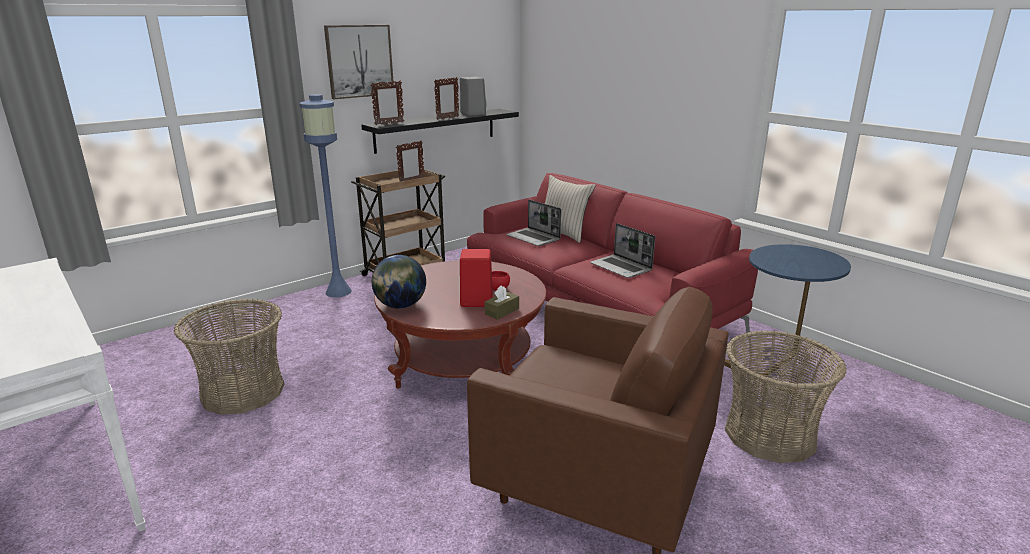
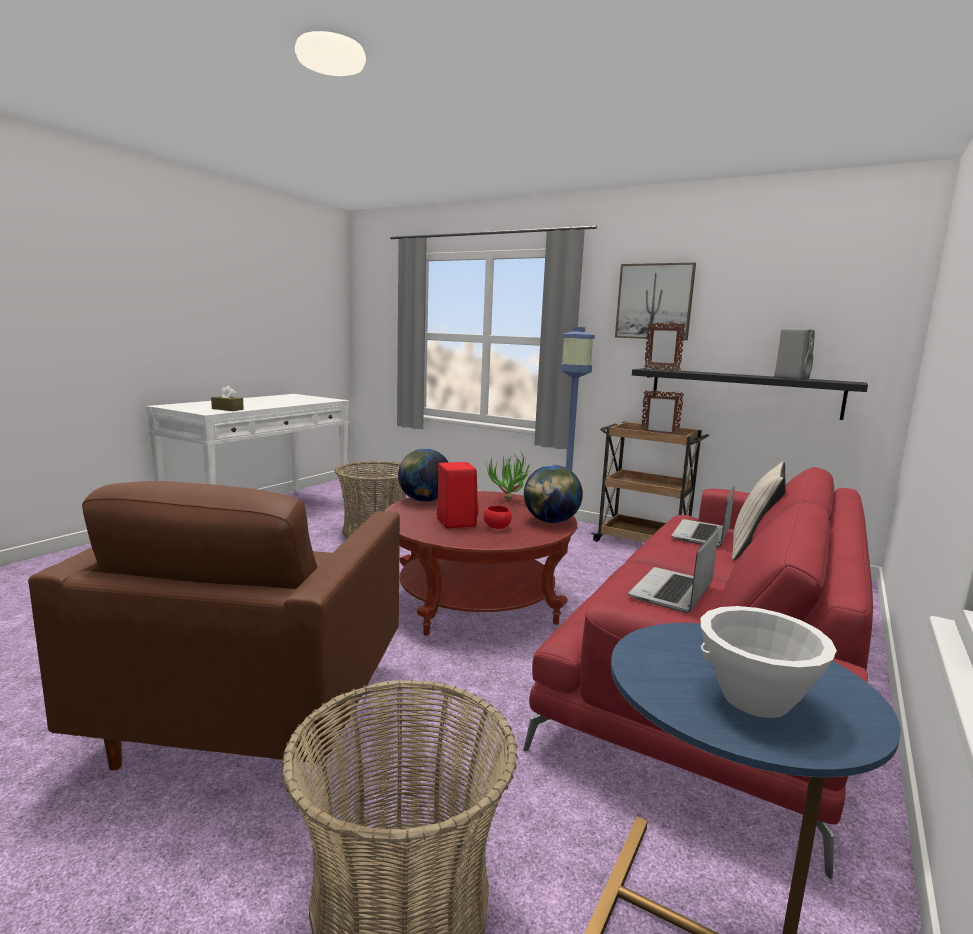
camera: 70 degrees right, 10 degrees down
(430, 274) = (508, 501): none -> potted plant
(447, 118) = (738, 375): picture frame -> none
(495, 270) = (551, 521): none -> globe
(502, 311) = (437, 534): brown tissue box -> brown tissue box (227, 409)
(812, 261) = (756, 700): none -> white bowl

